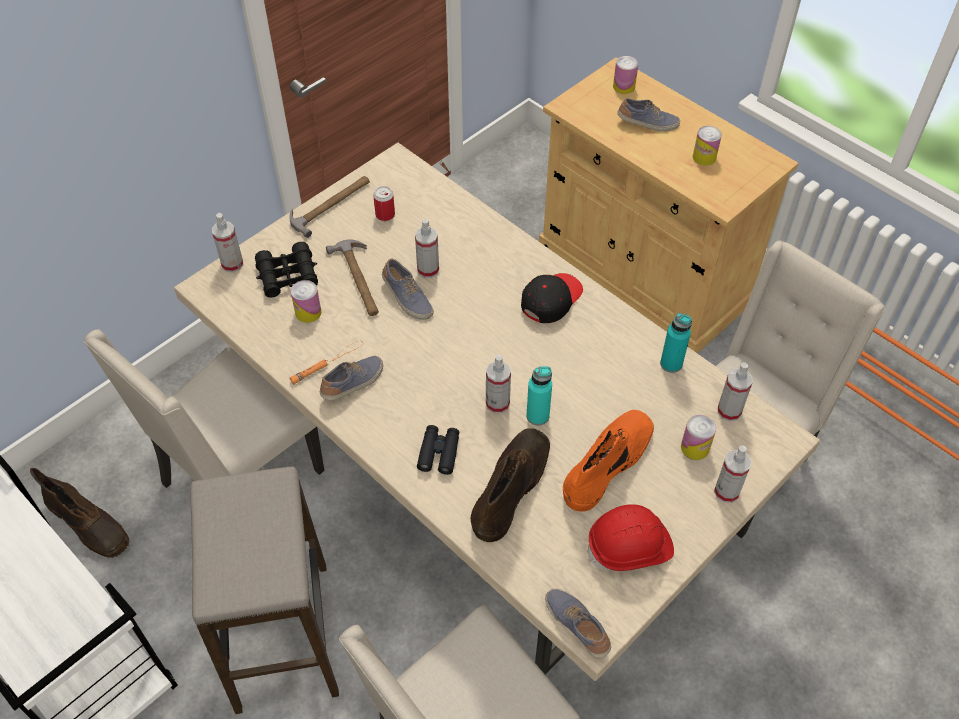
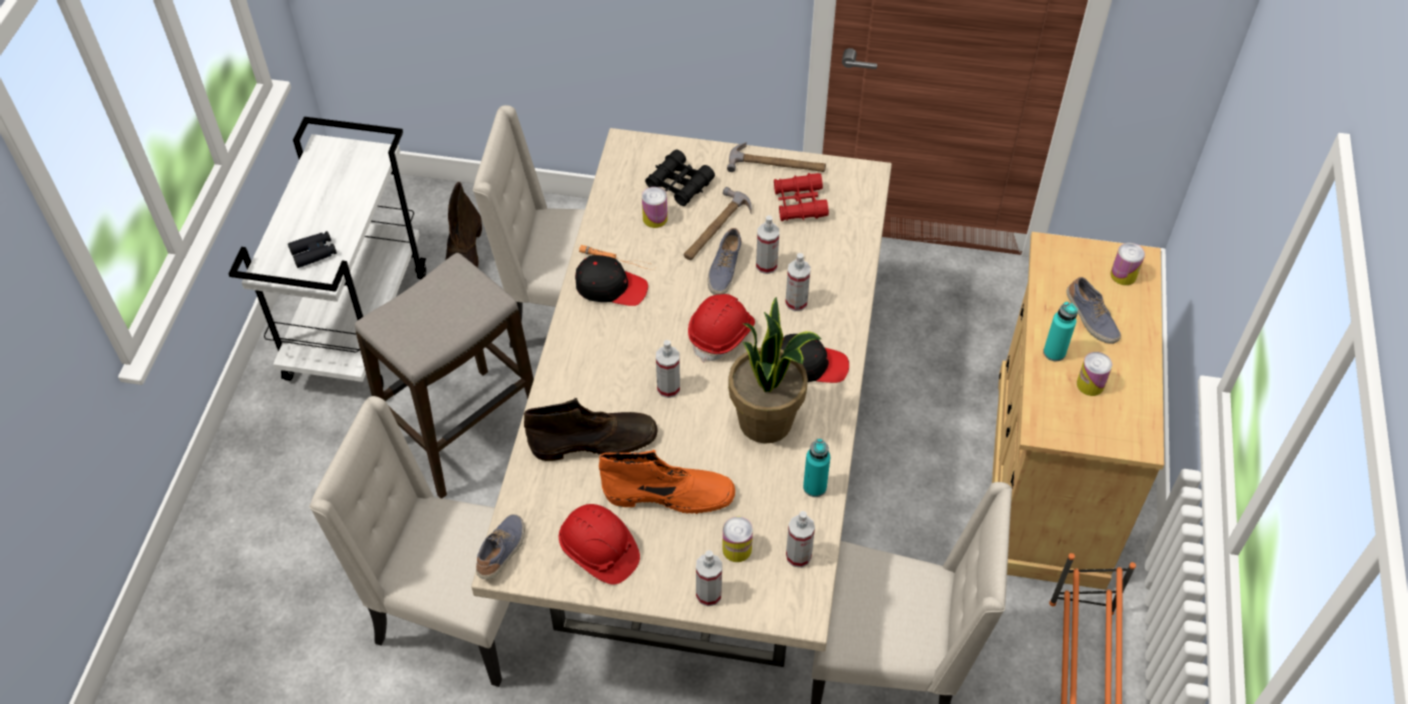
camera: 55 degrees right, 0 degrees up
(232, 264) = (661, 145): spray bottle -> spray bottle (796, 302)
(353, 384) = (611, 287): shoe -> black cap
(385, 215) = (799, 203): can -> red binoculars
(439, 453) = (590, 377): black binoculars -> black binoculars (313, 253)
(473, 337) = (721, 334): none -> red hard hat
(537, 416) = (678, 421): turquoise bottle -> turquoise bottle (1054, 352)
(584, 358) = (767, 422): none -> potted plant

